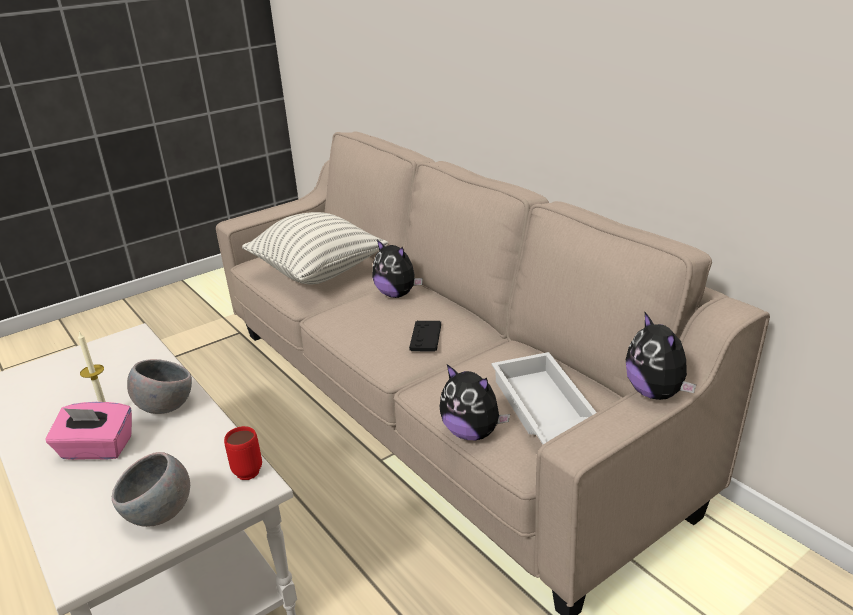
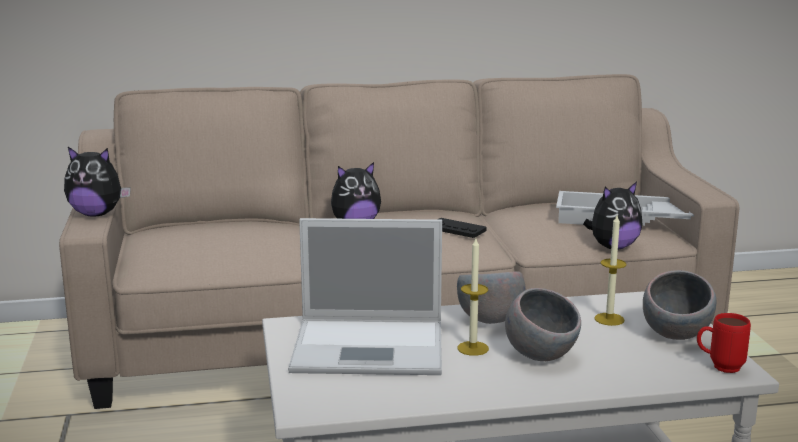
camera: 65 degrees left, 10 degrees down
(97, 449) = (540, 355): pink tissue box -> grey bowl
(100, 374) = (372, 347): none -> laptop
(189, 466) = (609, 319): none -> candle
(247, 469) = (631, 299): red mug -> red mug (719, 367)
(318, 273) = (242, 245): pillow -> none
(656, 393) = (665, 169): plush toy -> plush toy (97, 214)

